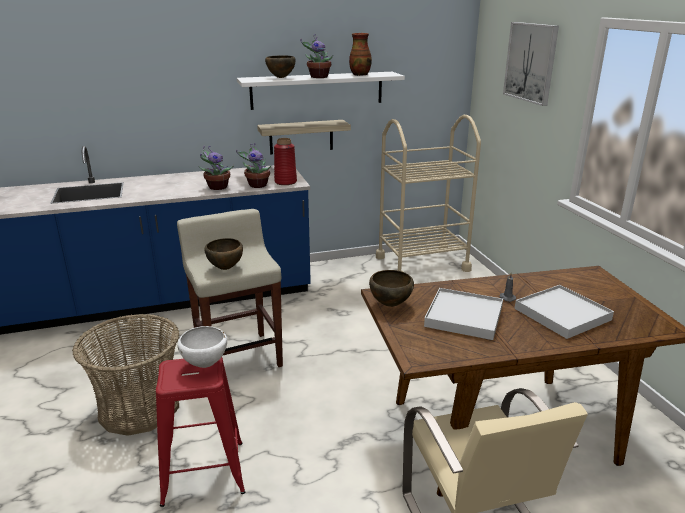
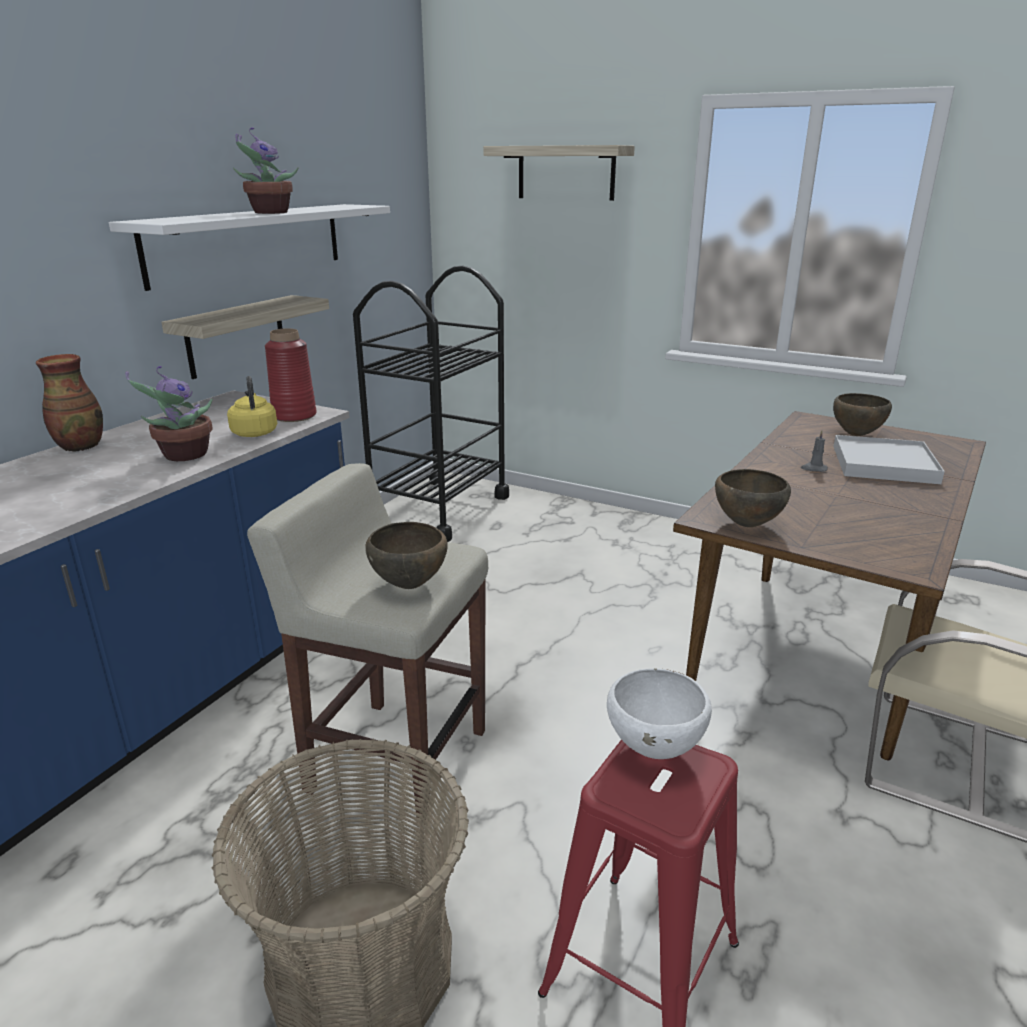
camera: 45 degrees left, 0 degrees up
(257, 185) = (254, 432): potted plant -> yellow kettle
(280, 78) = (206, 216): brown bowl -> brown bowl (856, 435)
(360, 75) = (321, 208): vase -> vase (80, 446)
(422, 263) = (439, 509): beige cart -> black cart
(464, 317) = (833, 503): white tray -> none
(531, 62) = (566, 173): picture -> shelf

